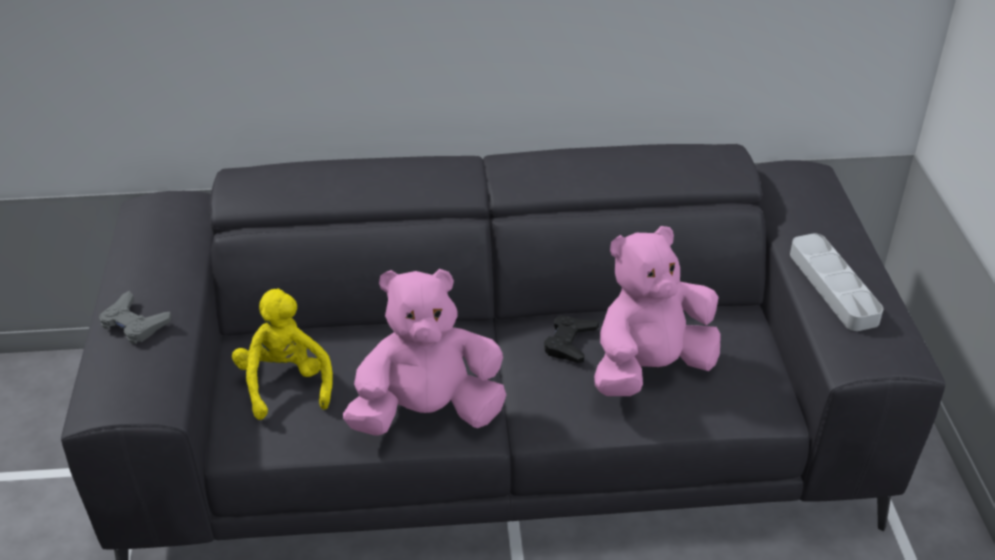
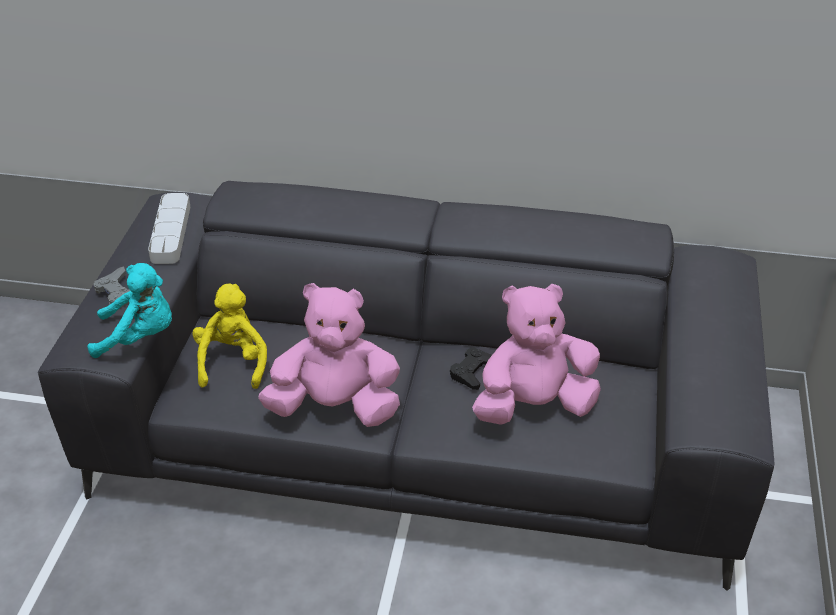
camera: 15 degrees right, 0 degrees up
(180, 372) = (140, 337): none -> turquoise plush toy
(833, 287) = (704, 363): grey tray -> grey tray (171, 232)

